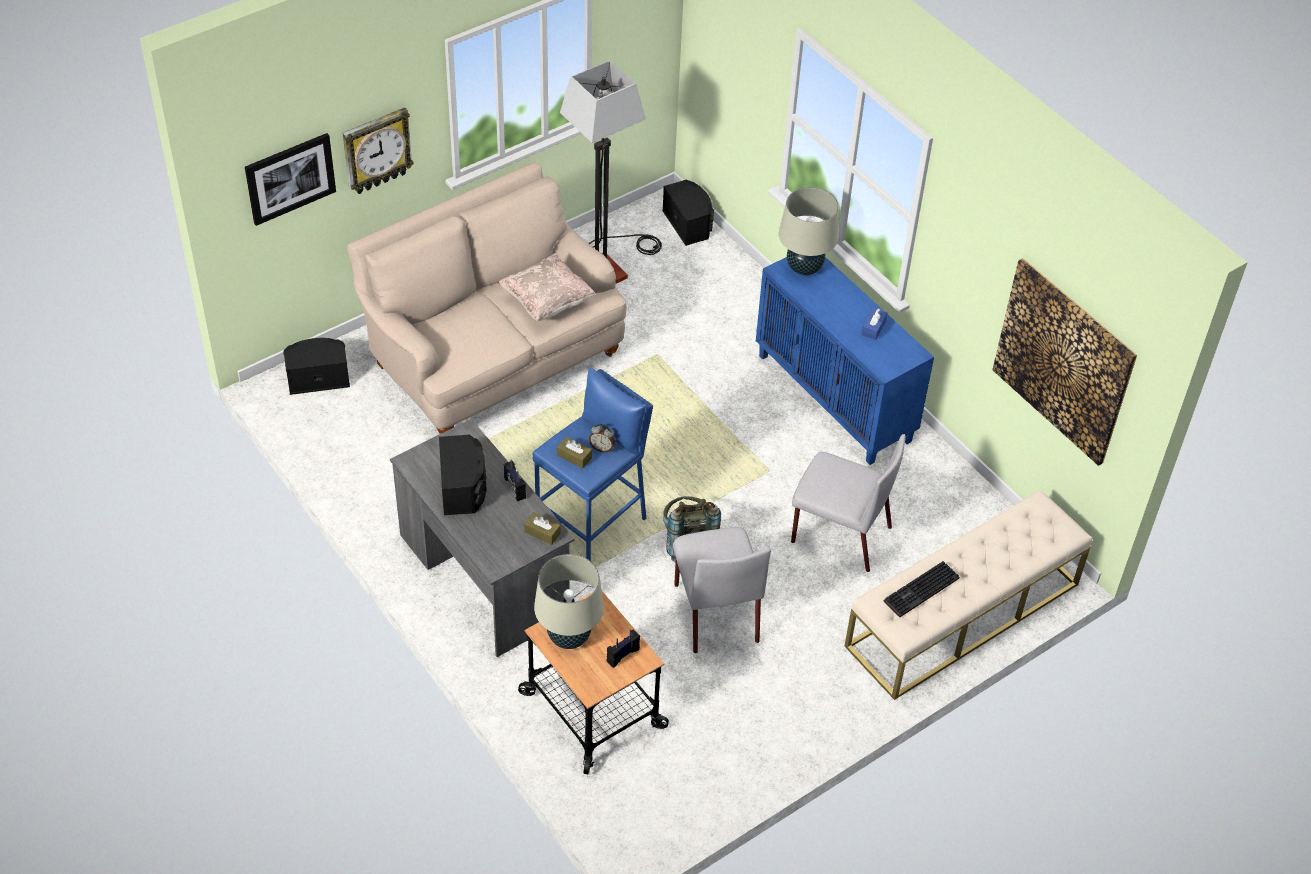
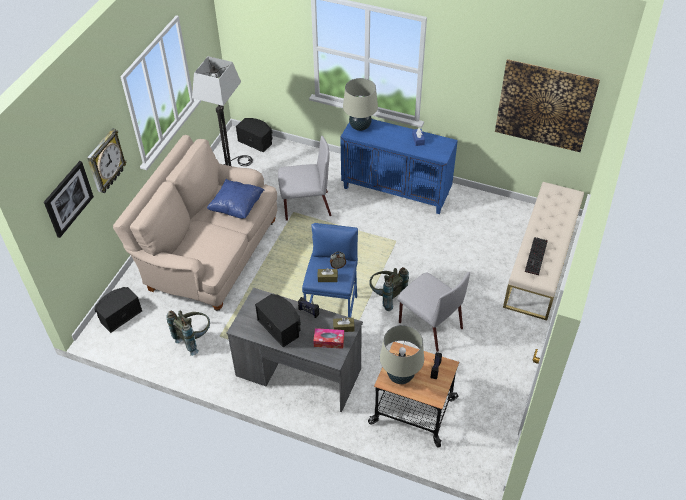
camera: 30 degrees left, 0 degrees up
(386, 458) = (194, 338): none -> grey backpack
(508, 539) = (329, 341): none -> tissue box
(547, 302) = (237, 207): beige pillow -> blue pillow
(839, 534) = (454, 254): grey chair -> grey chair (305, 206)

